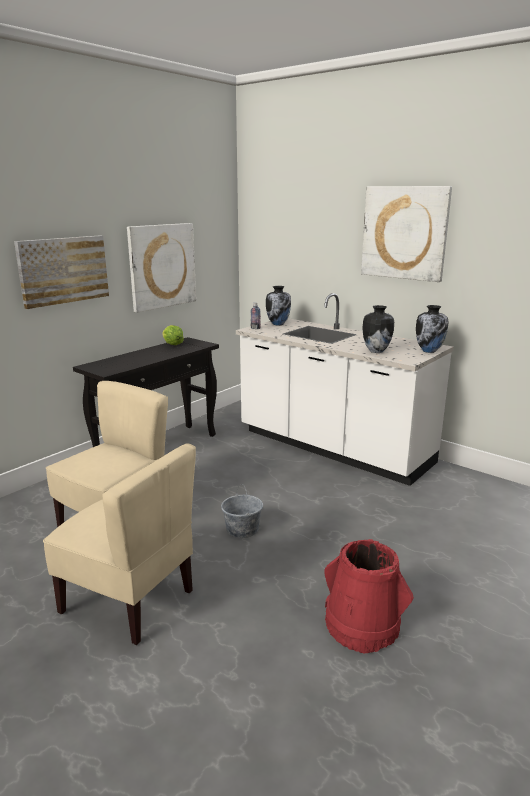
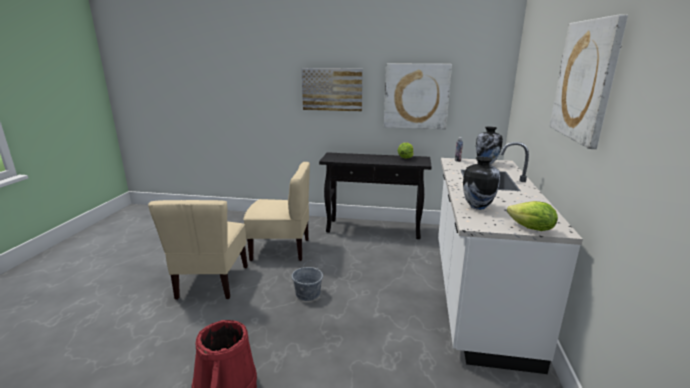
camera: 60 degrees right, 0 degrees up
(429, 351) = (531, 229): vase -> lettuce

